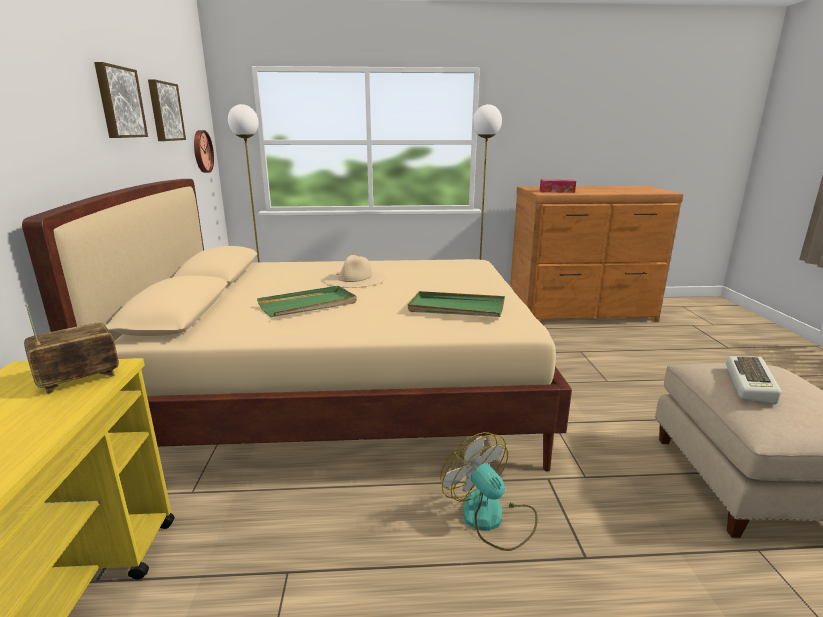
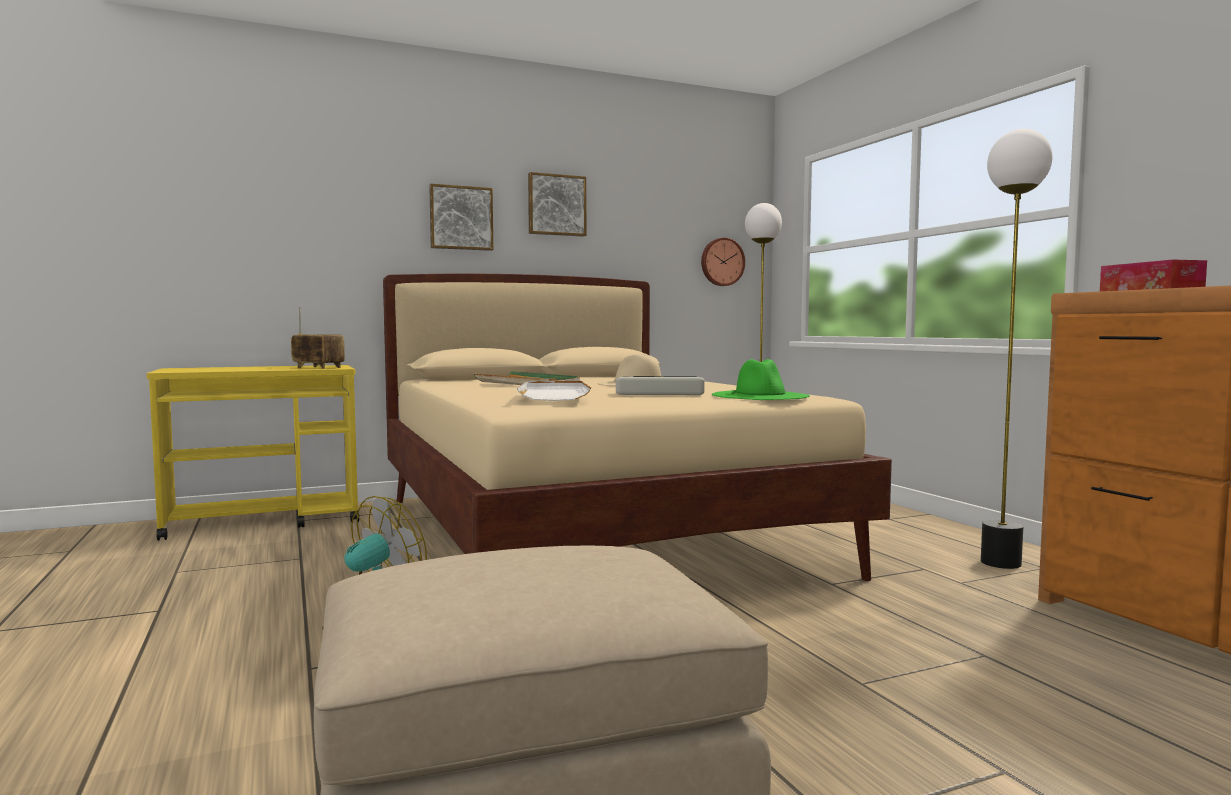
camera: 70 degrees right, 15 degrees down
(164, 111) = (643, 215): picture -> picture (461, 218)
(456, 308) = (554, 395): green tray -> white tray
(469, 269) = (760, 395): none -> green hat
(752, 384) = (527, 555): keyboard -> keyboard (658, 394)

